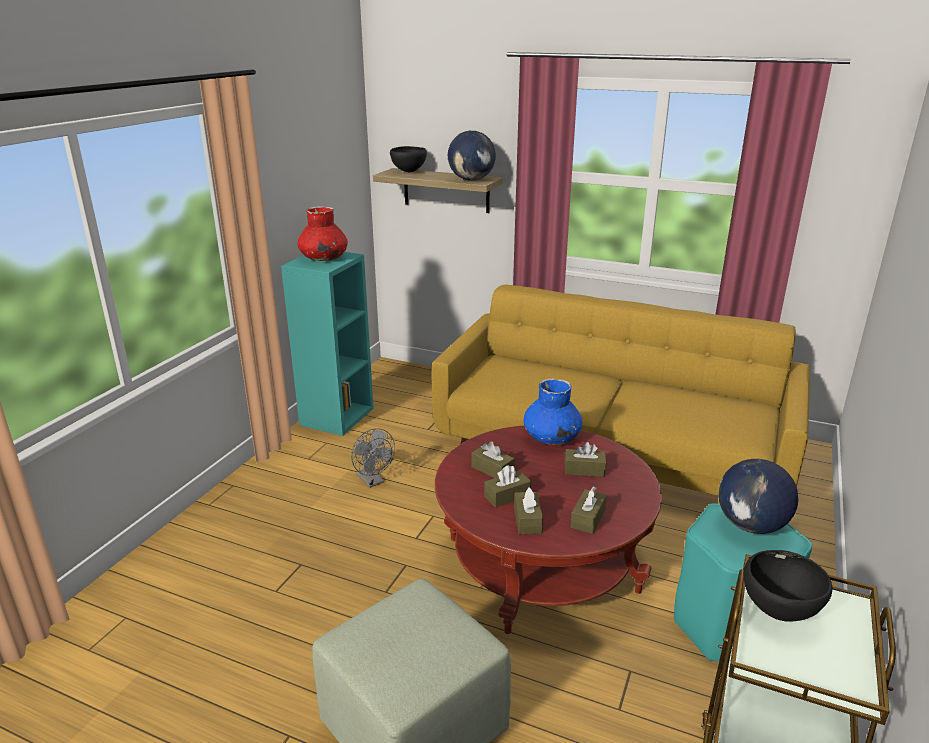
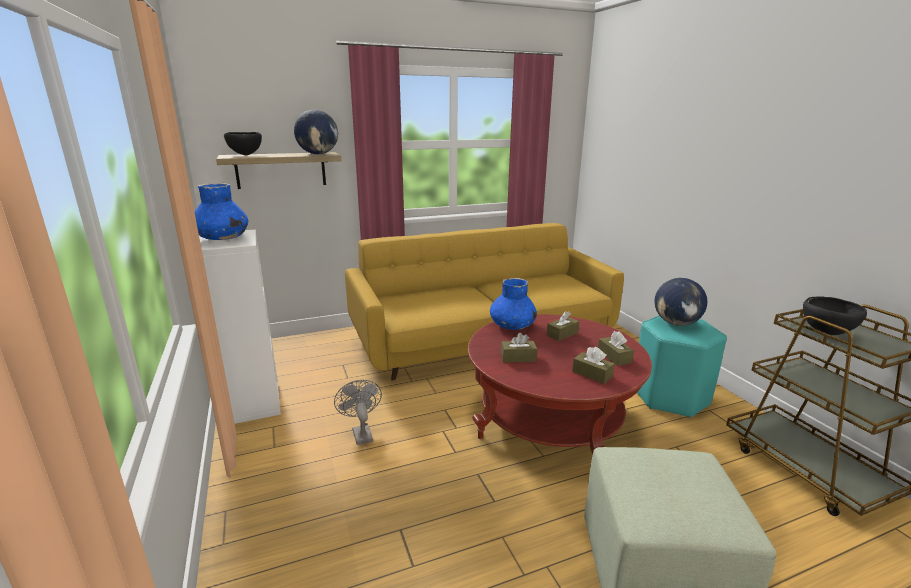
camera: 45 degrees left, 5 degrees down
(323, 258) = (222, 238): red vase -> blue vase
(337, 416) = (251, 403): turquoise bookcase -> white bookcase
(373, 481) = (361, 433): grey fan -> grey fan turned 120 degrees counterclockwise
(507, 496) = (556, 367): brown tissue box -> none

